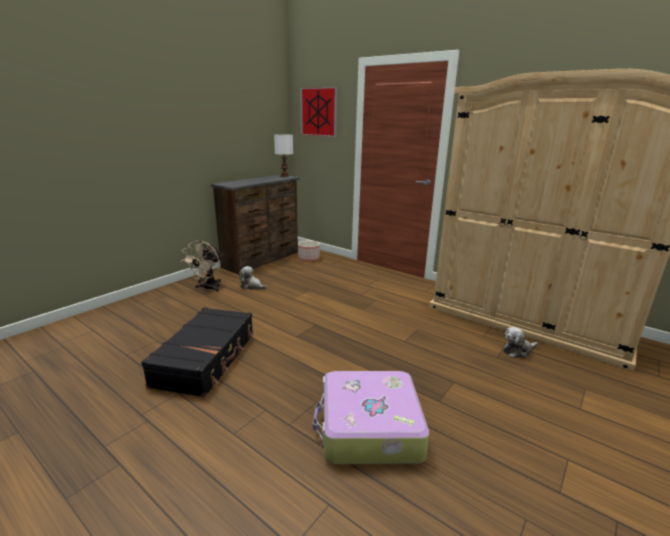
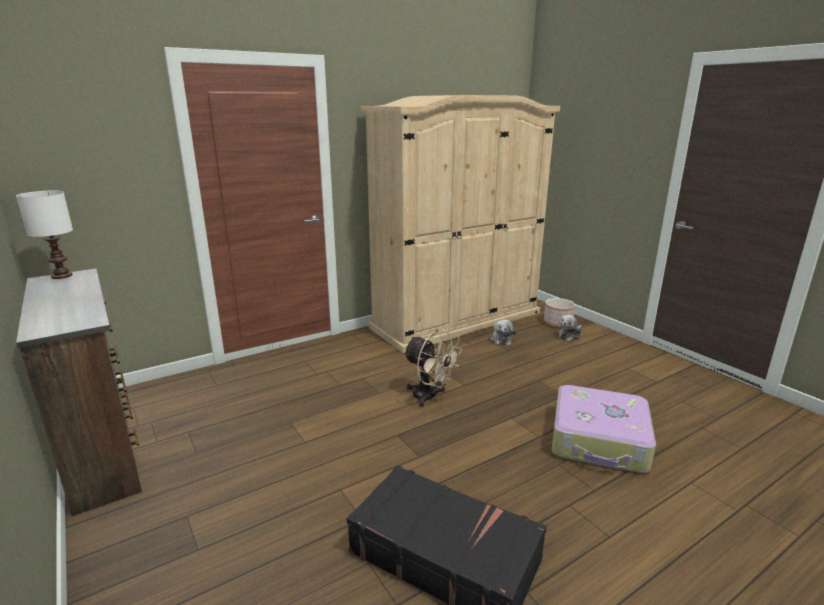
camera: 70 degrees left, 0 degrees up
(208, 288) = (170, 543): beige fan -> beige fan (430, 397)
(252, 286) = (220, 479): plush toy -> plush toy (570, 335)
(309, 259) = (170, 400): planter -> planter (558, 323)
(318, 112) = (83, 139): picture -> none

